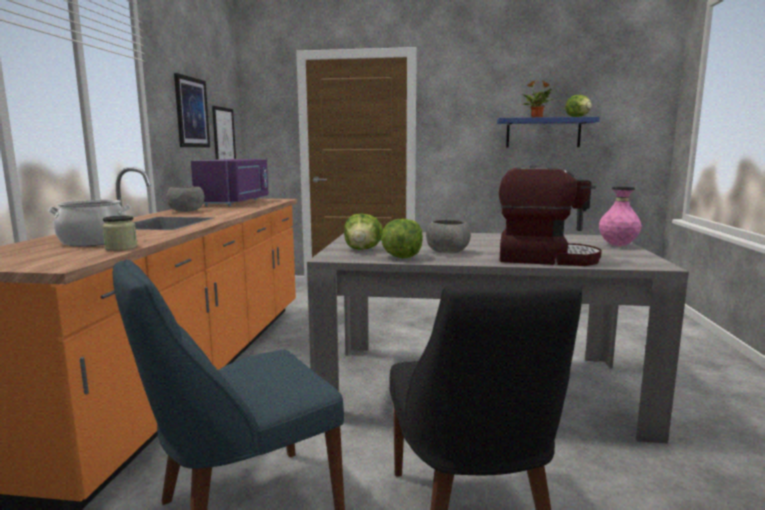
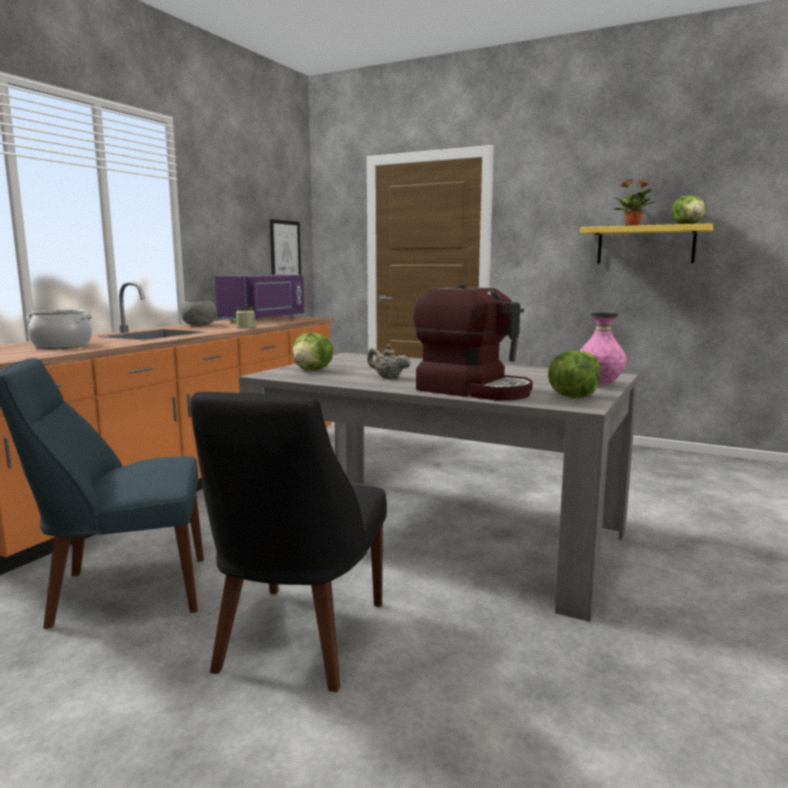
camera: 20 degrees right, 0 degrees up
(121, 248) = (67, 351): jar -> jar (245, 327)
(191, 112) = (240, 227): picture -> none
(402, 257) = (332, 379): lettuce -> lettuce (572, 397)
(447, 252) = (388, 378): grey bowl -> beige teapot
(543, 133) = (645, 245): blue shelf -> yellow shelf

